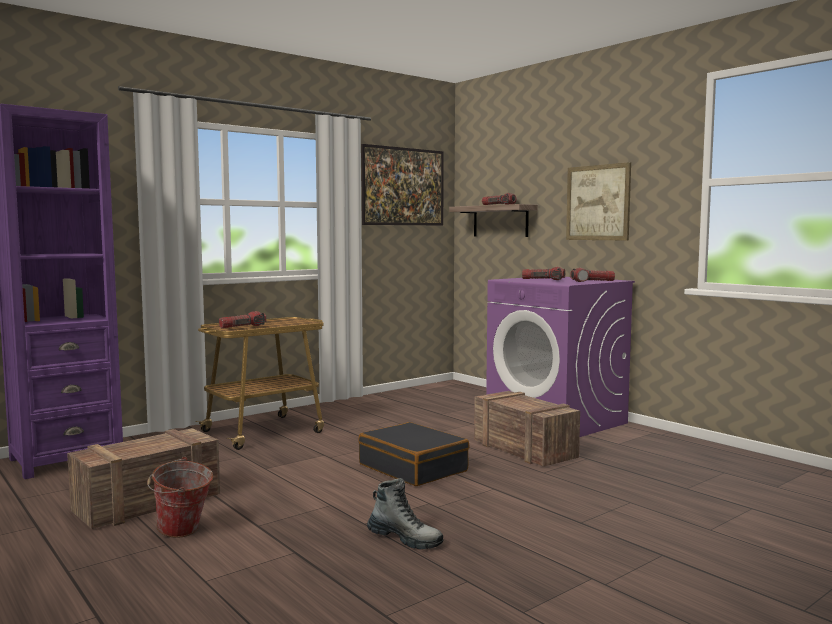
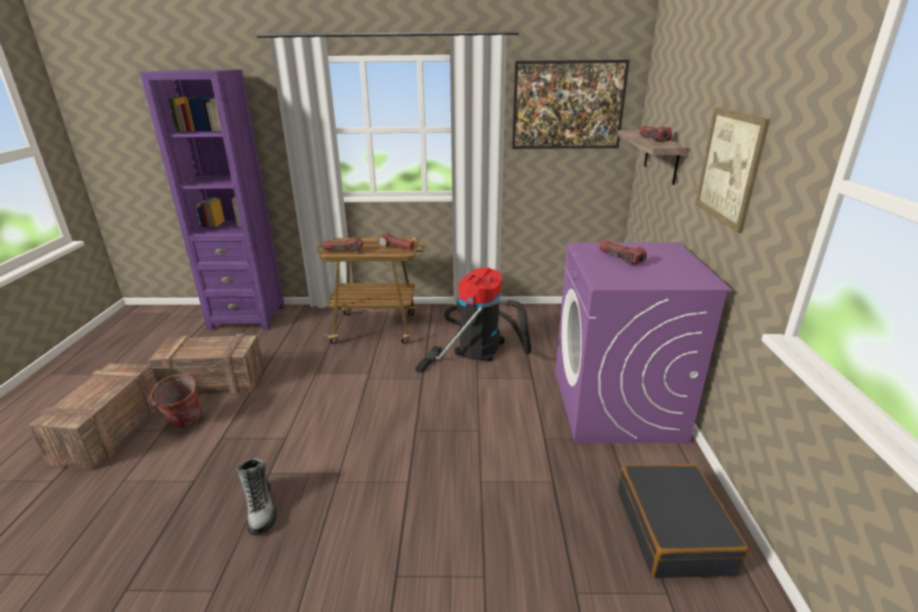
camera: 40 degrees right, 20 degrees up
(392, 418) = (480, 344): none -> vacuum cleaner
(413, 468) = (397, 420): black suitcase -> black suitcase (673, 531)
(525, 450) = (516, 439): crate -> crate (109, 432)
(592, 281) = (659, 281): flashlight -> flashlight (396, 247)

